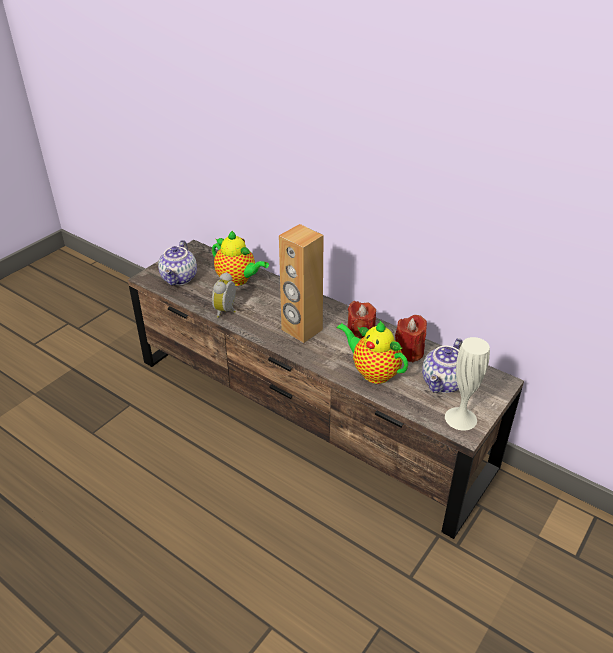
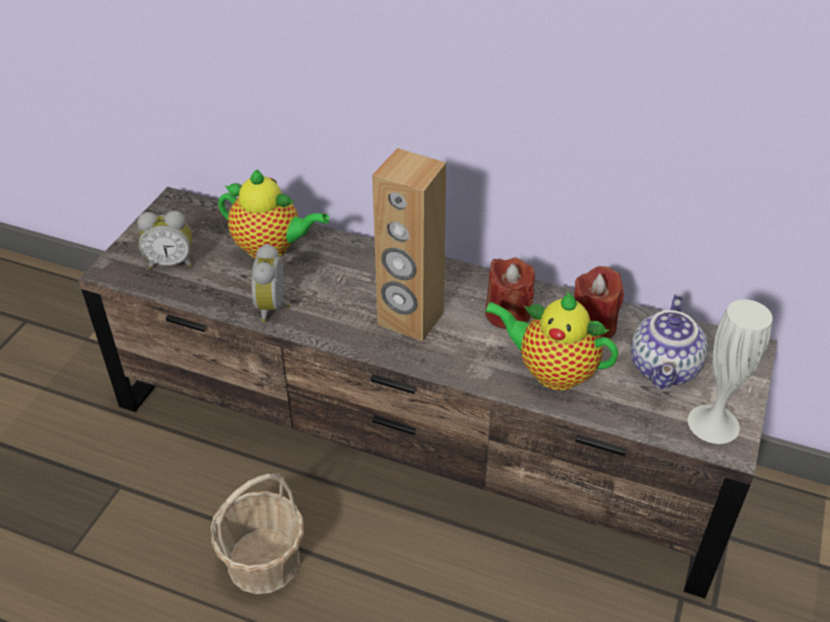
camera: 15 degrees left, 5 degrees up
(180, 279) = (171, 262): teapot -> alarm clock
(195, 460) = (264, 561): none -> basket

